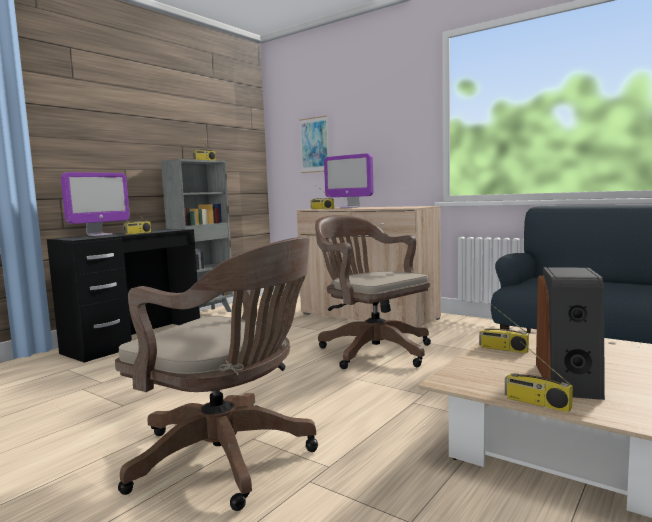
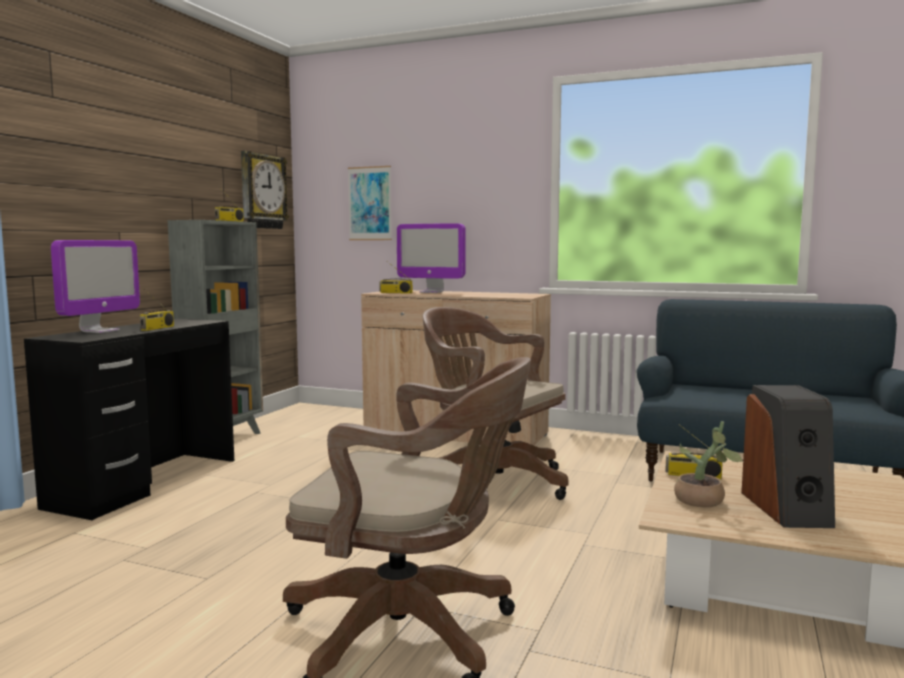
camera: 15 degrees left, 0 degrees up
(239, 140) = (262, 191): none -> wall clock
(493, 370) = (704, 502): none -> potted plant
(536, 403) = (775, 537): radio -> none

